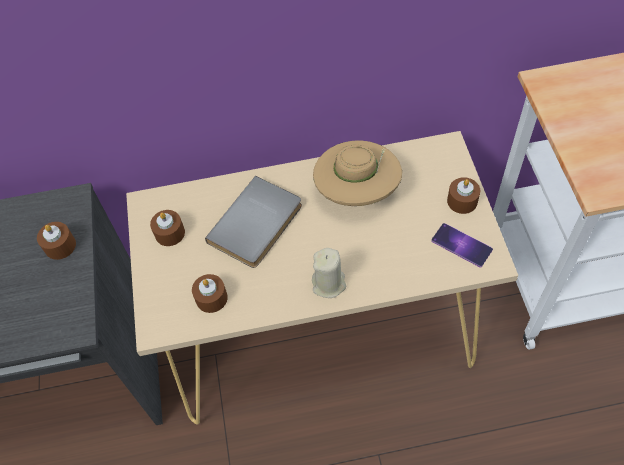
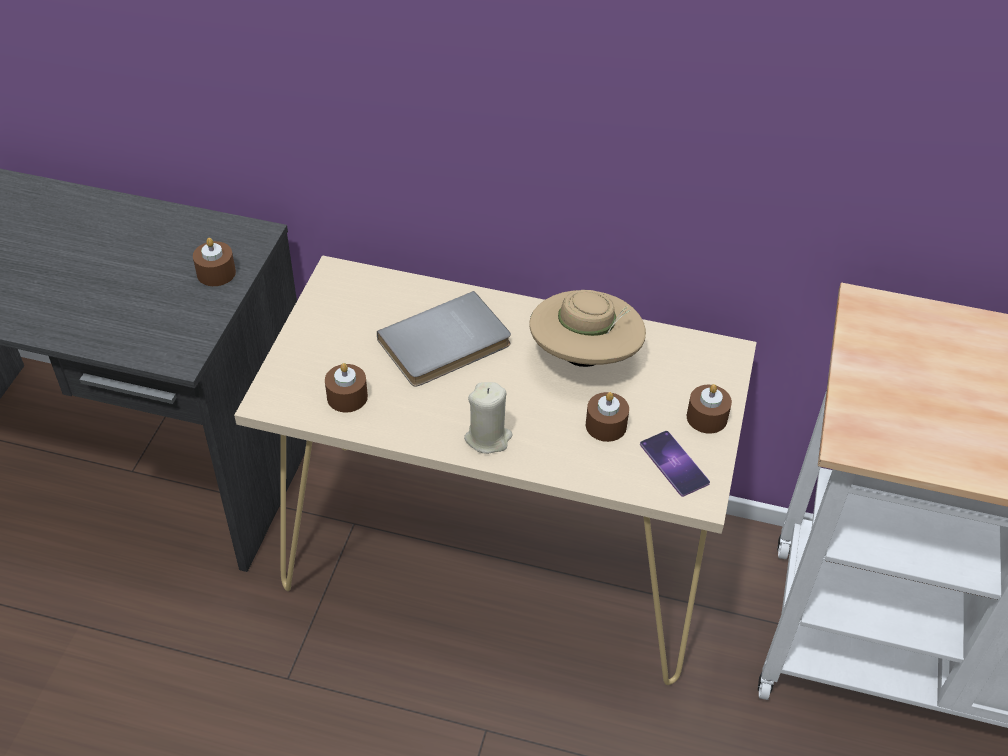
camera: 20 degrees right, 10 degrees down
(170, 233) = (343, 314): brown candle -> brown candle (606, 425)

